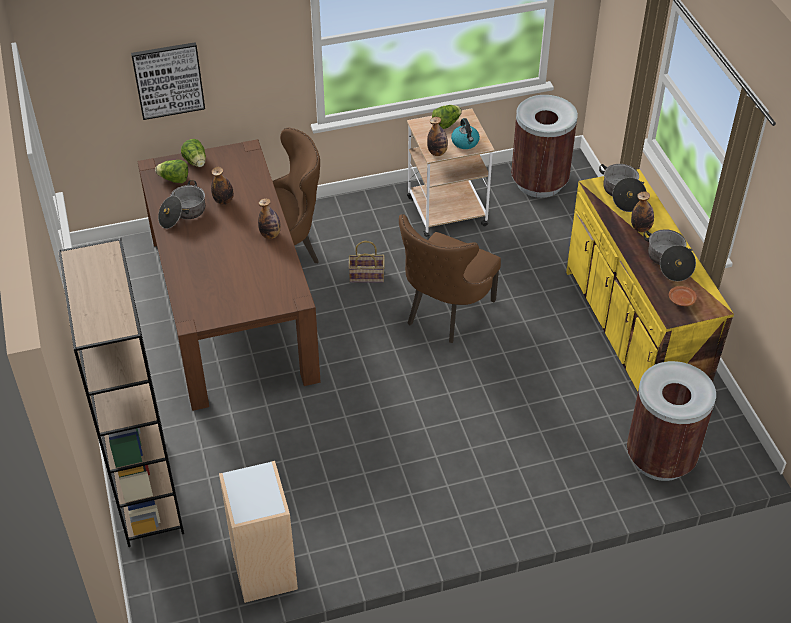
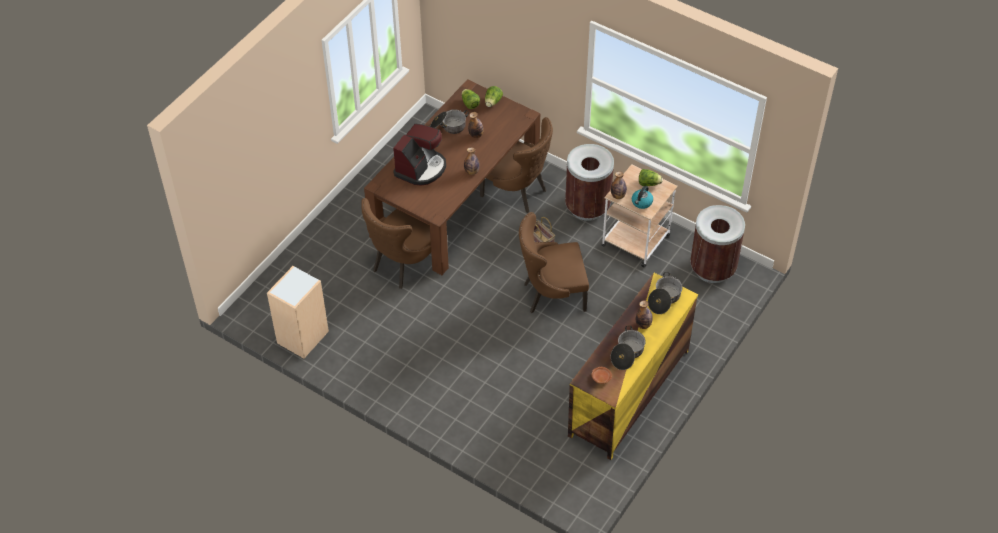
camera: 50 degrees right, 5 degrees up
(146, 491) = (303, 257): beige bookcase -> none
(168, 80) = (496, 44): picture -> none
(213, 271) = (421, 168): none -> coffee machine
(266, 406) = (402, 264): none -> brown chair
(660, 457) = (543, 461): brown trash can -> brown trash can (587, 206)

